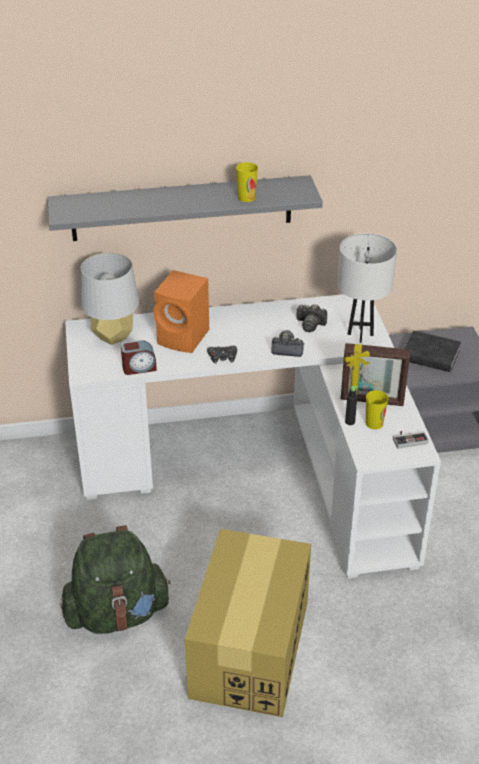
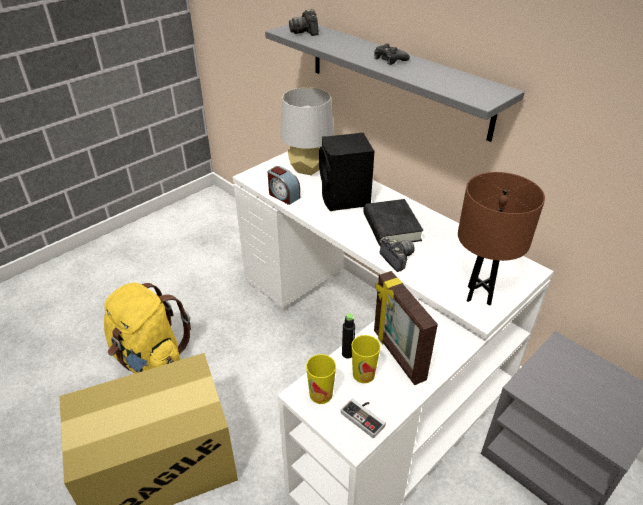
camera: 55 degrees right, 0 degrees up
(117, 613) = (151, 359): green backpack -> yellow backpack
(185, 338) = (345, 199): orange speaker -> black speaker
(222, 357) = (343, 228): black game controller -> black game controller (389, 59)
(246, 197) = (427, 78): cup -> cup (321, 394)
(310, 324) = (450, 256): camera -> camera (305, 32)
(360, 335) = (479, 296): white table lamp -> brown table lamp
(430, 356) = (573, 384): black book -> black book (391, 227)

